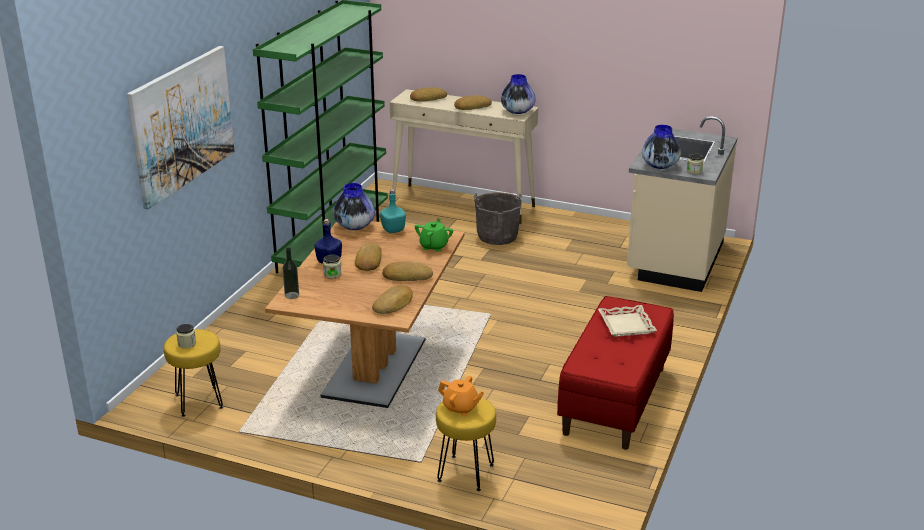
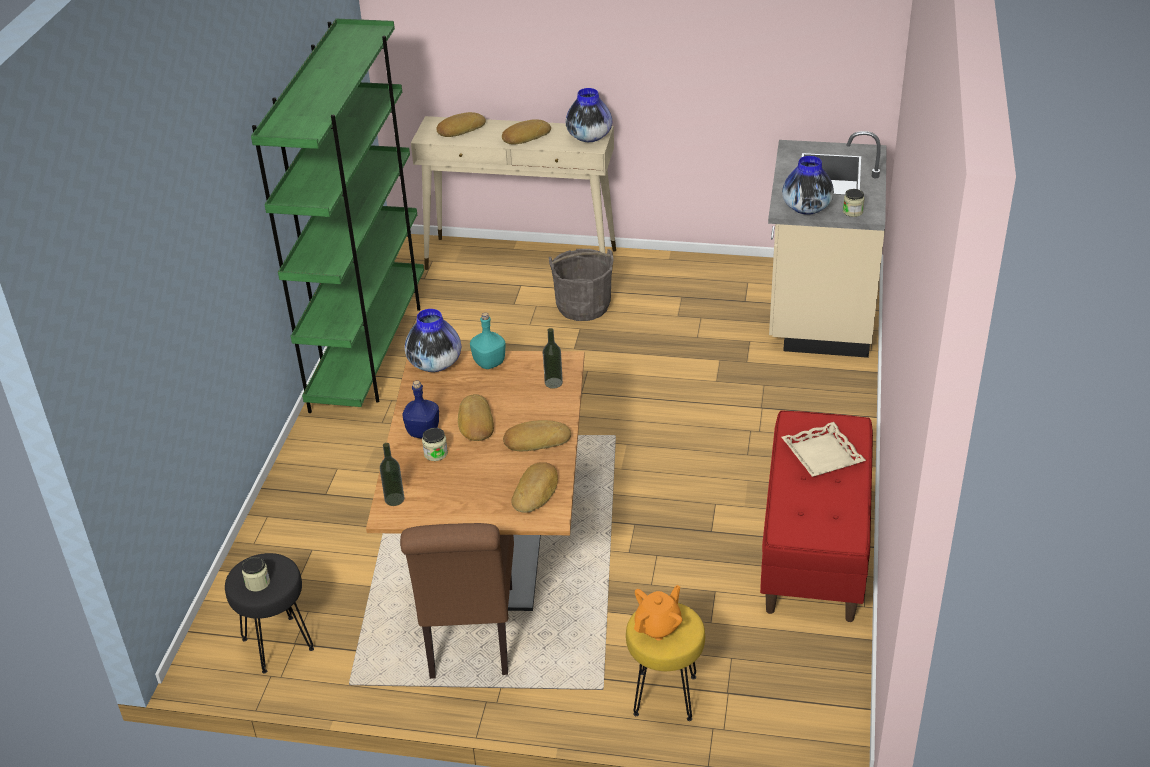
camera: 10 degrees left, 10 degrees up
(182, 124) = (186, 274): picture -> none
(199, 401) = (278, 644): yellow stool -> black stool
(335, 419) = (470, 640): none -> brown chair
(434, 246) = (553, 383): green teapot -> bottle
(460, 408) = (658, 626): orange teapot -> orange teapot turned 60 degrees counterclockwise

